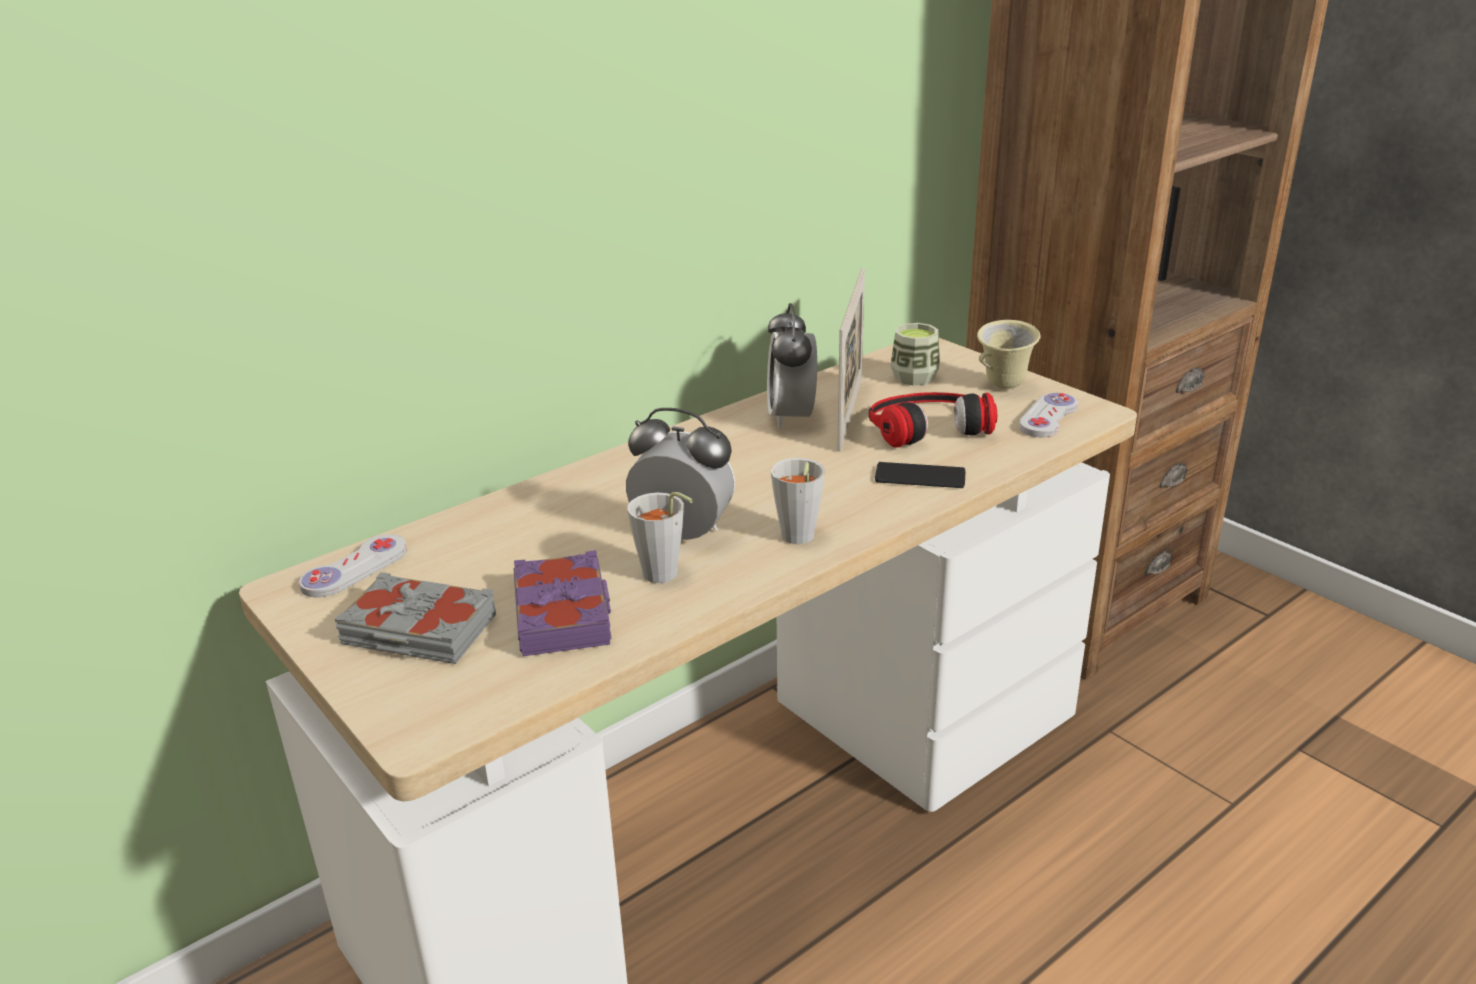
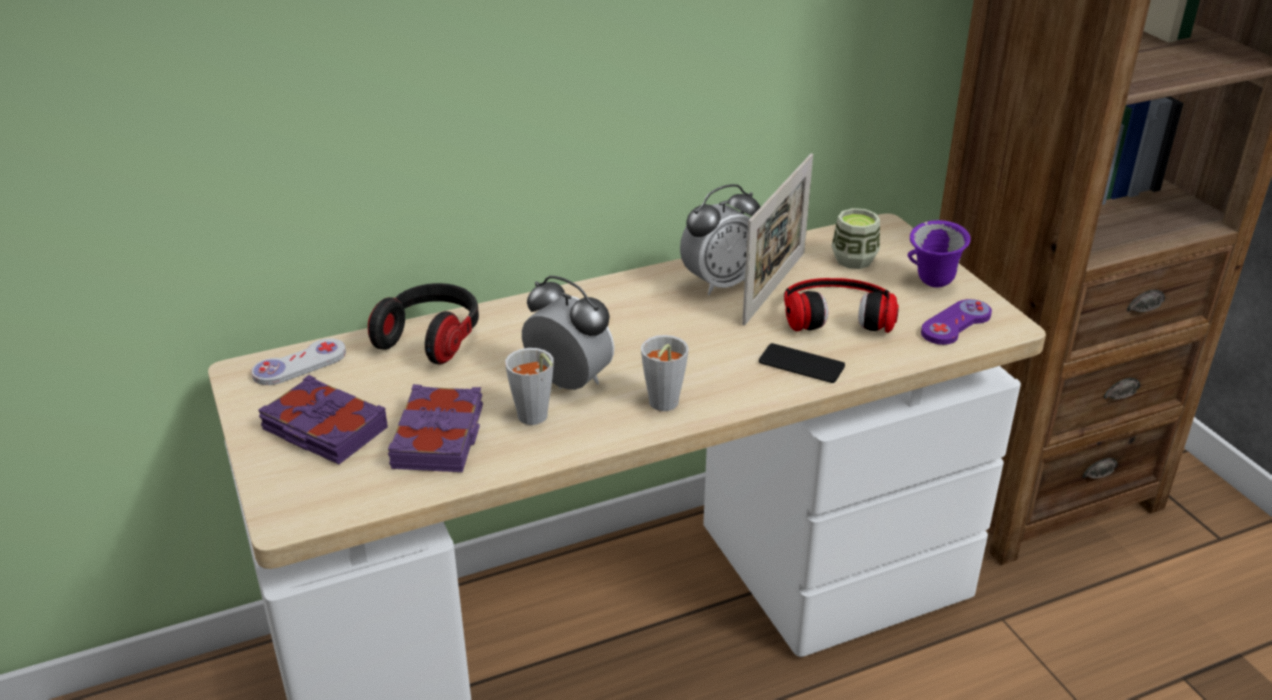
camera: 15 degrees right, 5 degrees up
(418, 631) = (324, 430): grey book -> purple book
(502, 517) = (431, 339): none -> headphones
(791, 417) = (719, 283): alarm clock -> alarm clock turned 135 degrees counterclockwise
(1003, 387) = (932, 284): beige mug -> purple mug
(1048, 417) = (955, 324): white game controller -> purple game controller

